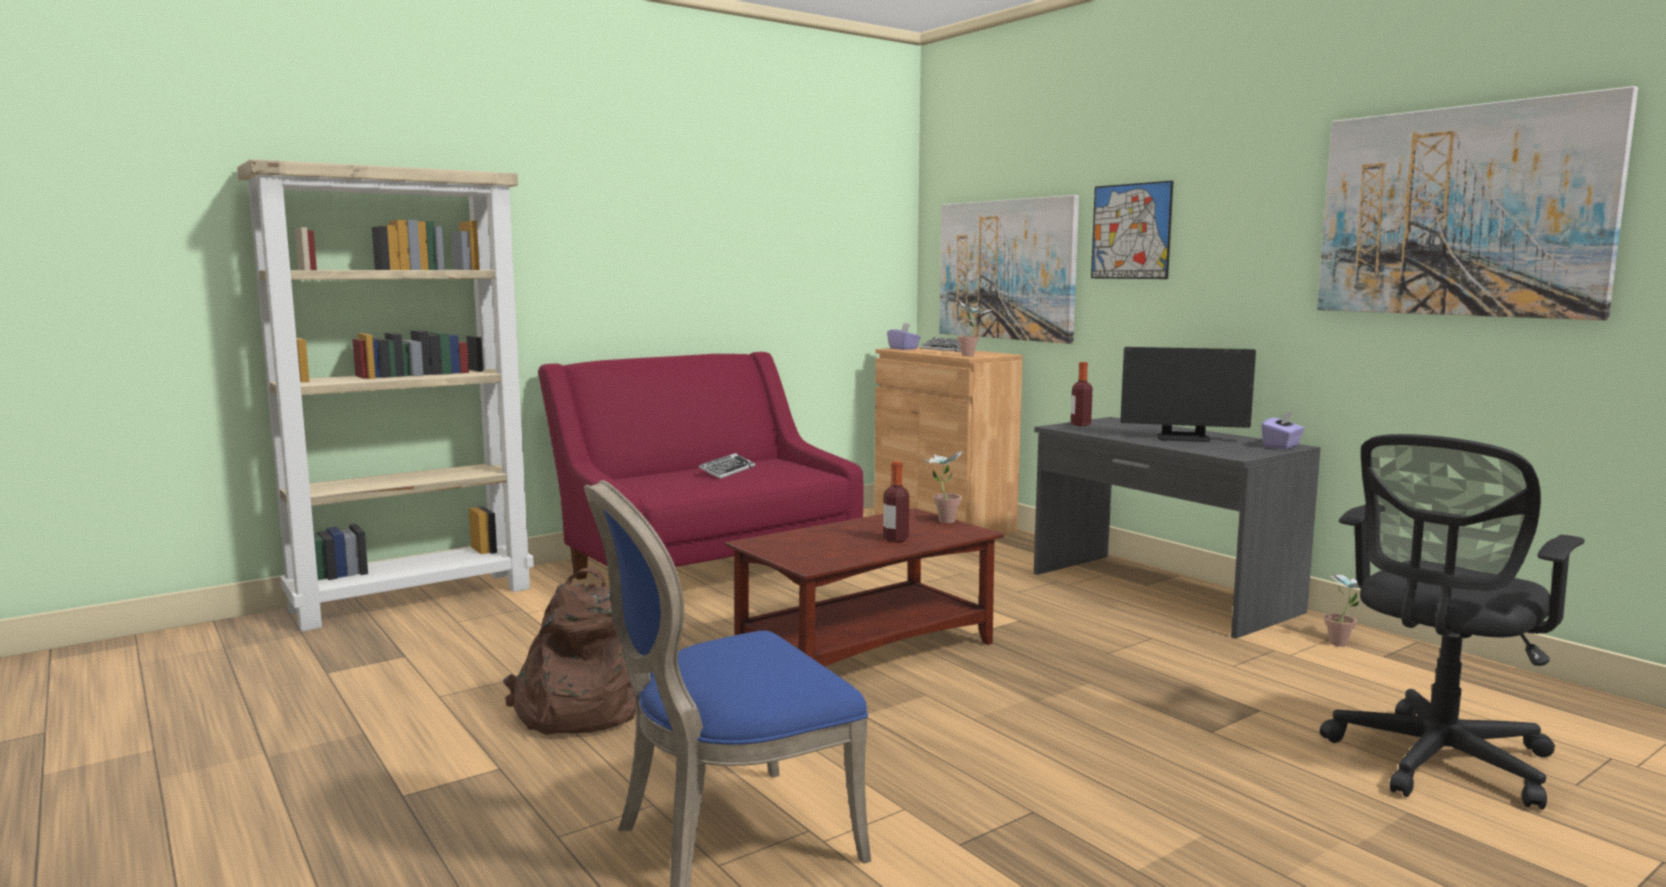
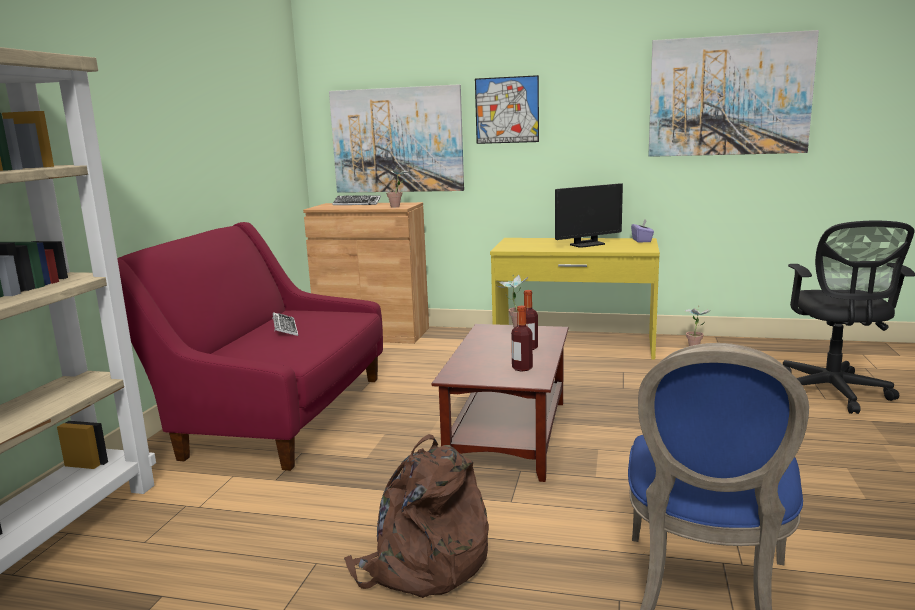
camera: 40 degrees left, 5 degrees up
(903, 348) = (324, 207): purple tissue box -> none
(1080, 424) = (509, 245): bottle -> bottle (522, 368)
(1160, 592) = (574, 344): grey desk -> yellow desk

